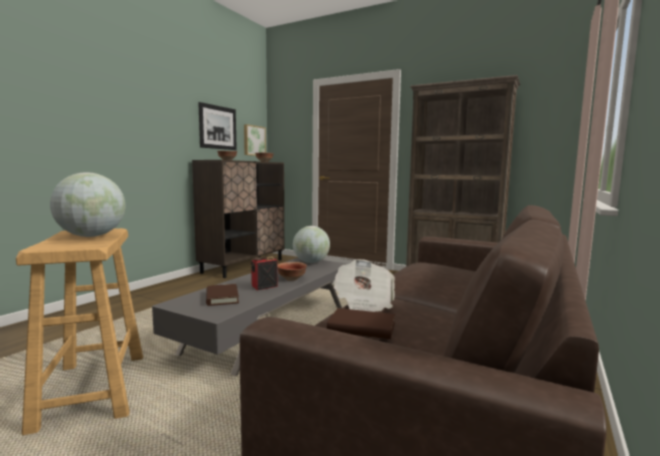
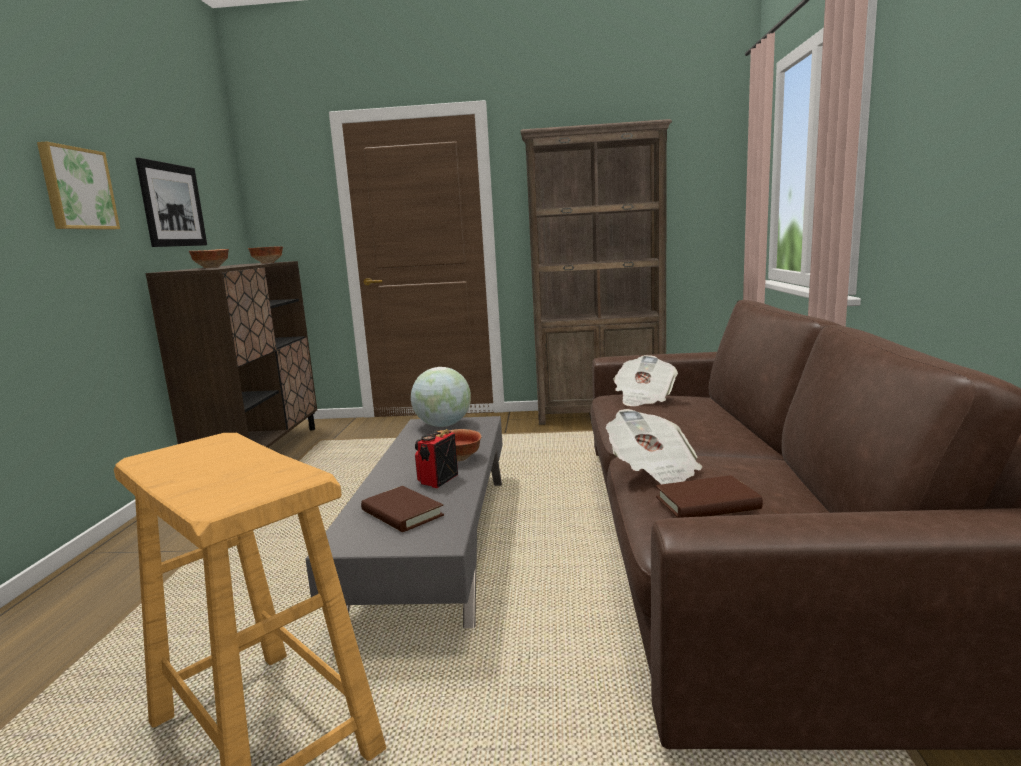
camera: 25 degrees left, 5 degrees up
(91, 236) = (224, 460): globe -> none
(253, 140) = (228, 224): picture -> picture (77, 189)
(436, 266) = (643, 398): none -> newspaper

